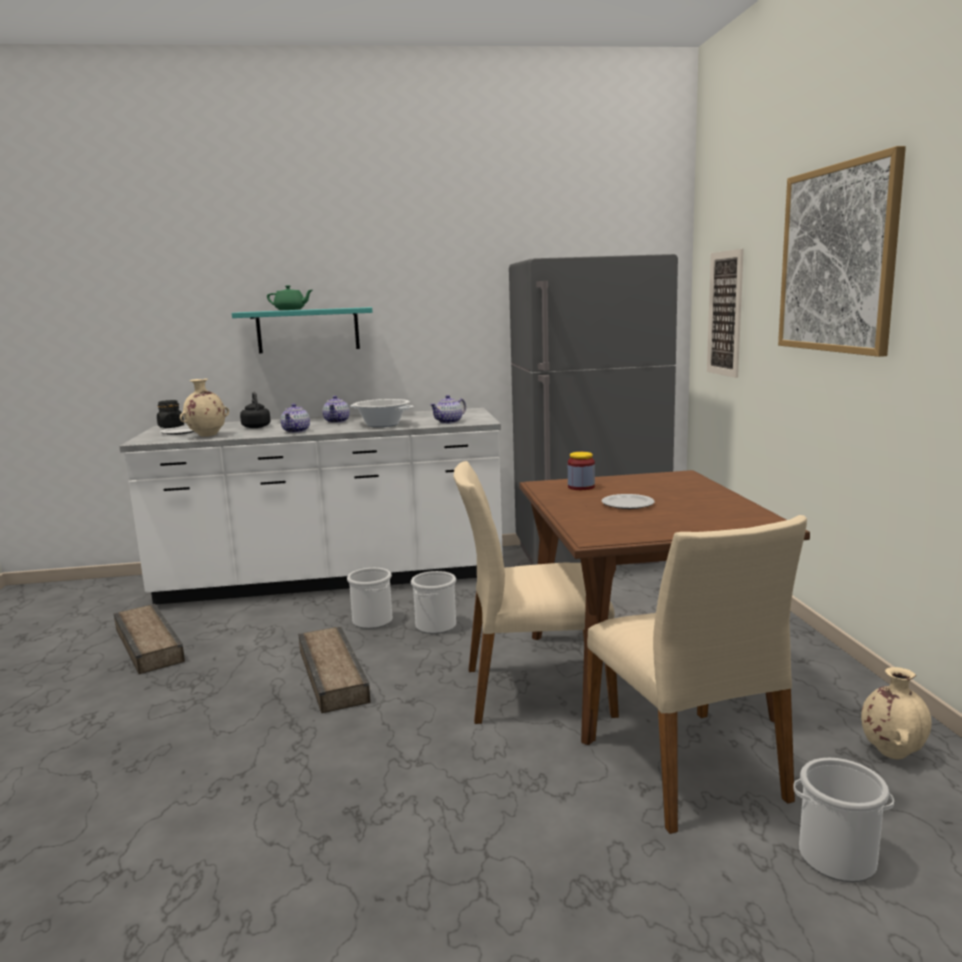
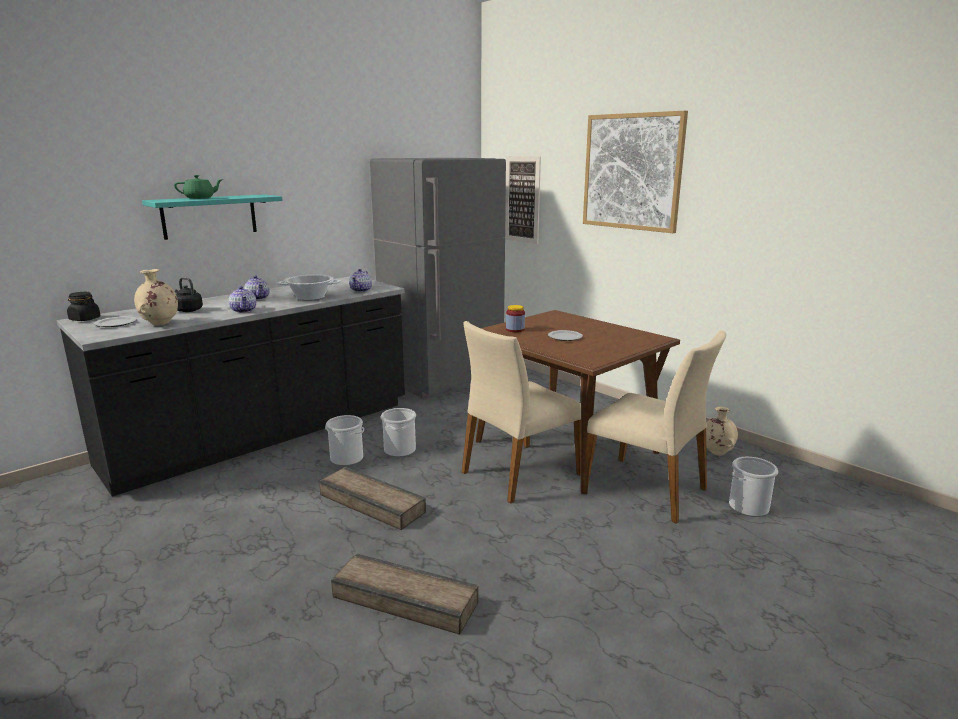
camera: 35 degrees left, 5 degrees up
(150, 644) = (167, 527): crate -> crate (405, 598)
(333, 578) = (264, 434): white counter -> black counter

